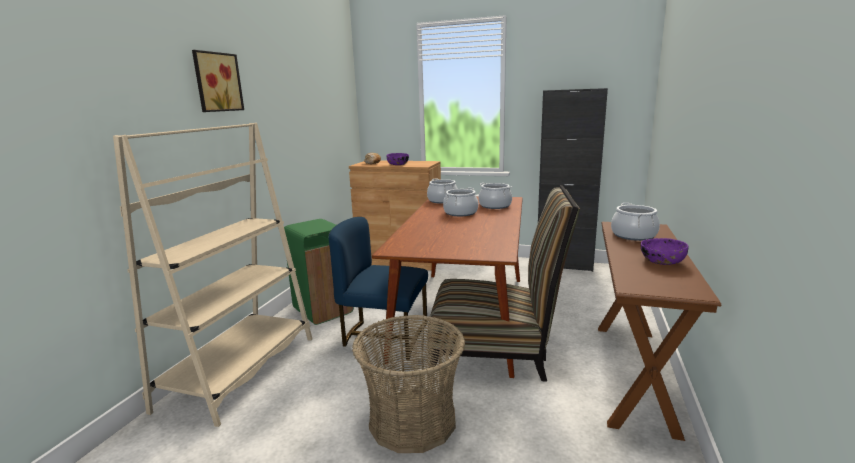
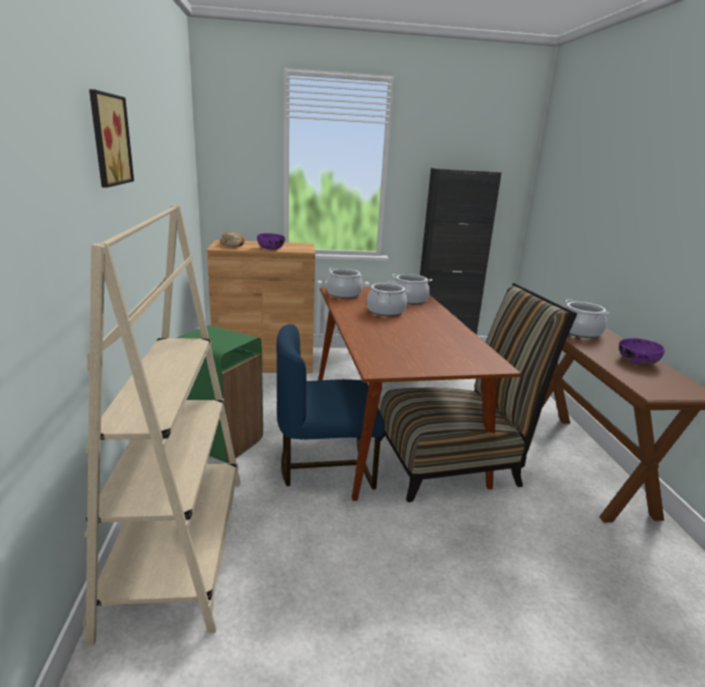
camera: 25 degrees left, 5 degrees up
(412, 421) = (436, 561): basket -> none

